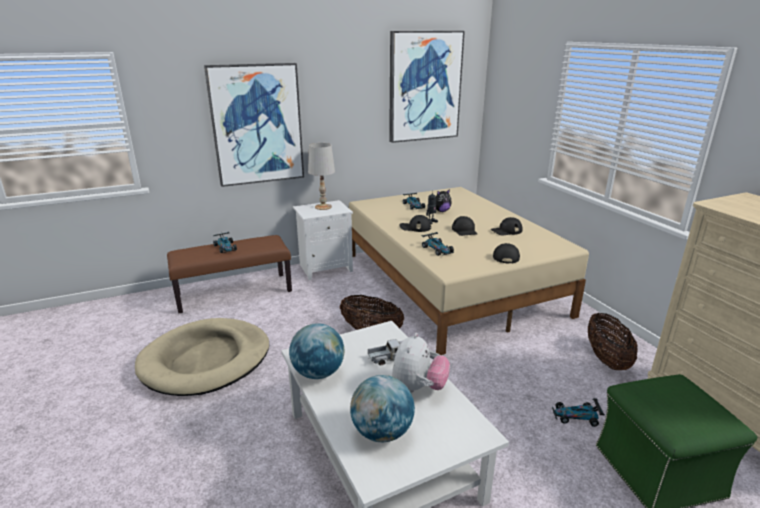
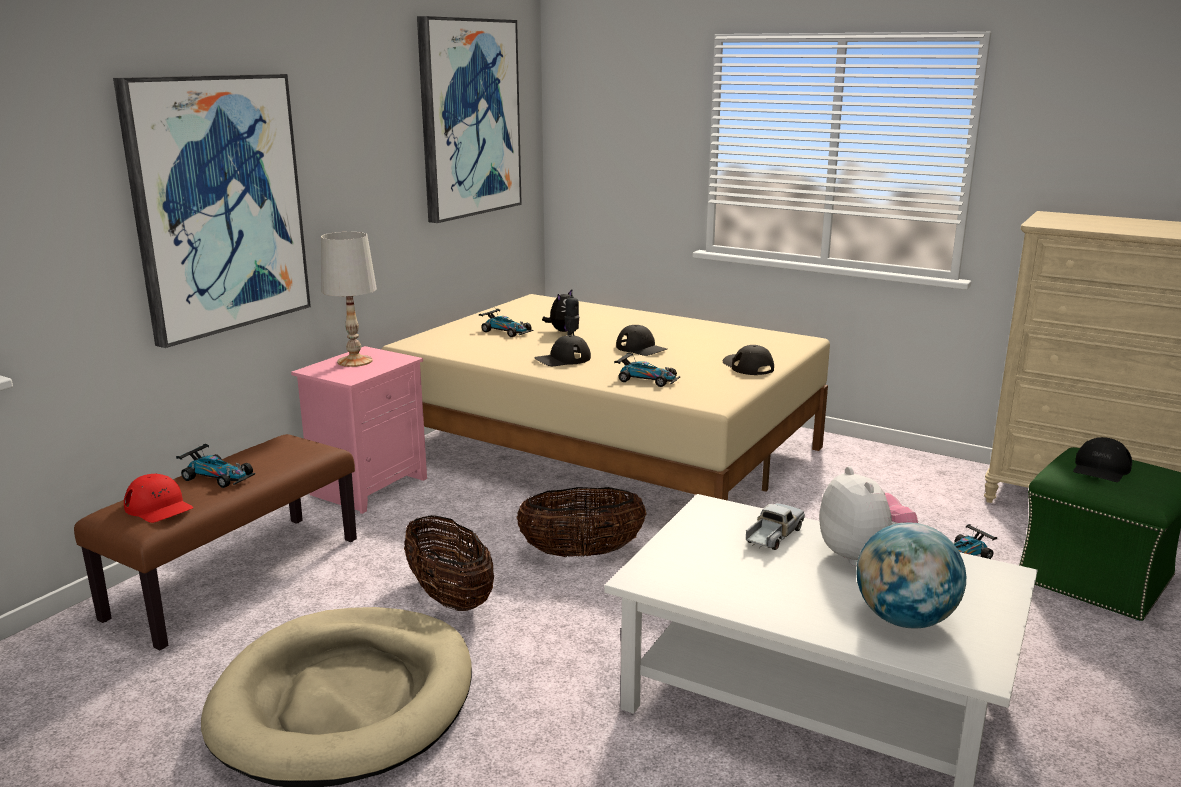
camera: 35 degrees left, 5 degrees down
(191, 254) = (159, 507): none -> red cap
(318, 373) = (711, 590): globe -> none
(326, 268) = (368, 486): white nightstand -> pink nightstand
(506, 231) = (696, 337): black cap -> black cap (1100, 469)
(606, 359) = (910, 484): basket -> basket (450, 597)

